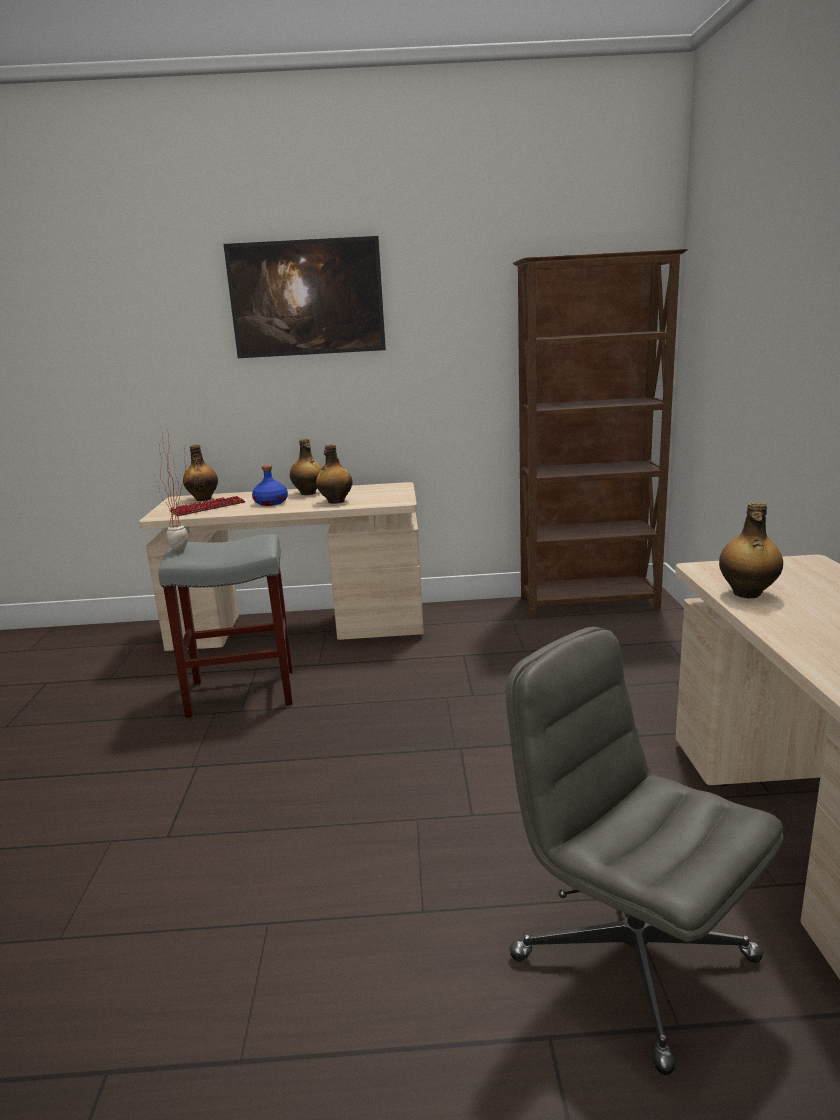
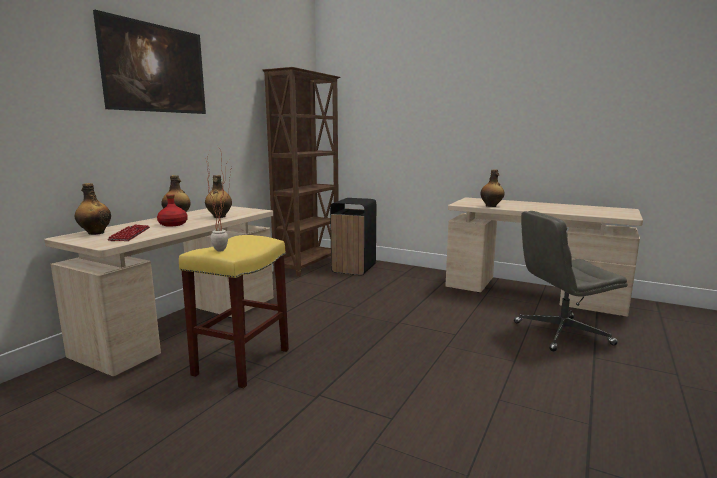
camera: 60 degrees left, 5 degrees down
(240, 693) = (242, 362): grey stool -> yellow stool
(271, 503) = (173, 224): blue bottle -> red bottle
(634, 636) = (354, 268): none -> black trash can

